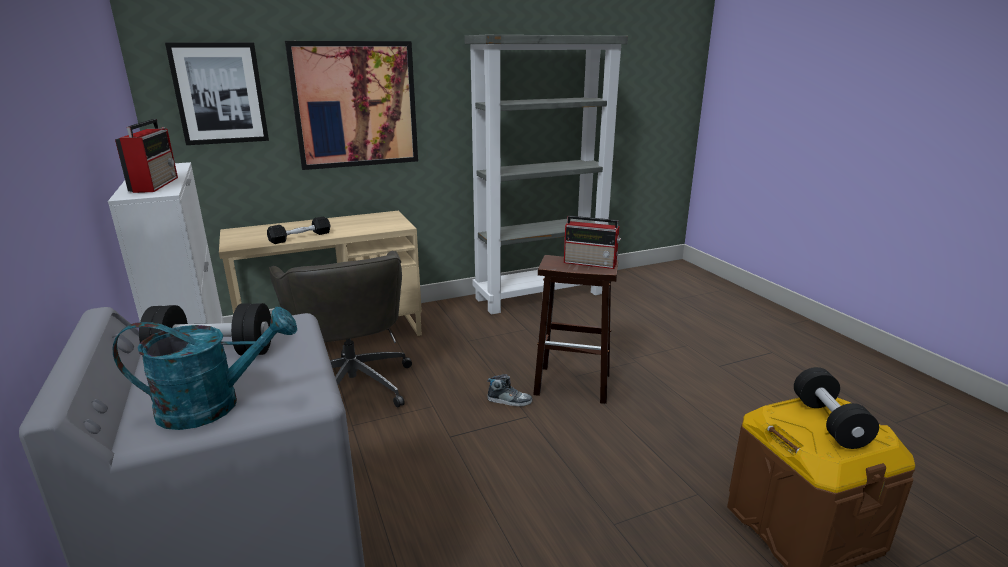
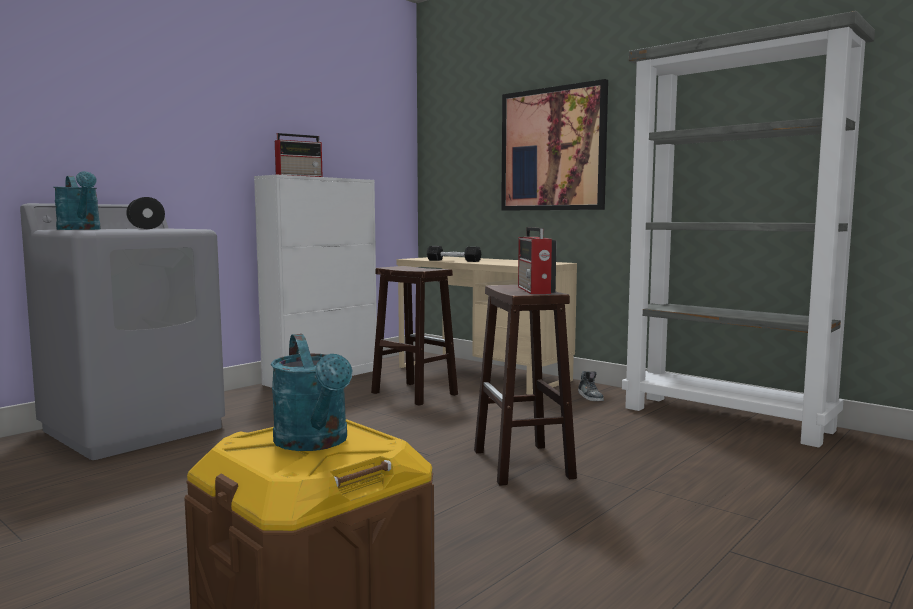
camera: 65 degrees right, 15 degrees down
(219, 94) = (460, 143): picture -> none
(353, 384) = (413, 393): grey office chair -> brown stool
(509, 400) = (450, 443): shoe -> shoe (590, 397)
(829, 422) = (315, 443): black dumbbell -> turquoise watering can

